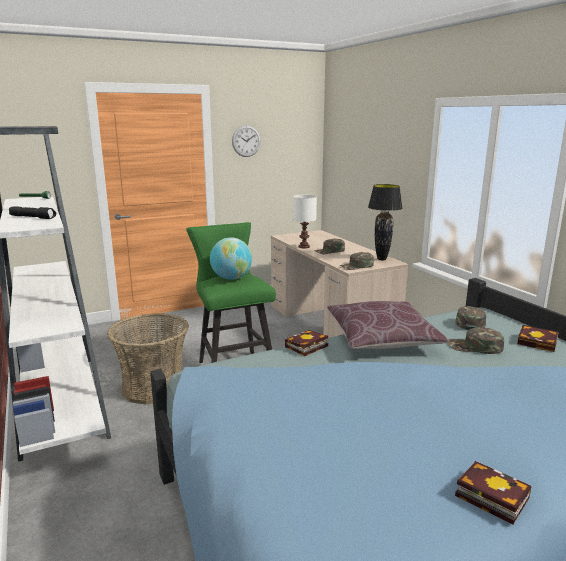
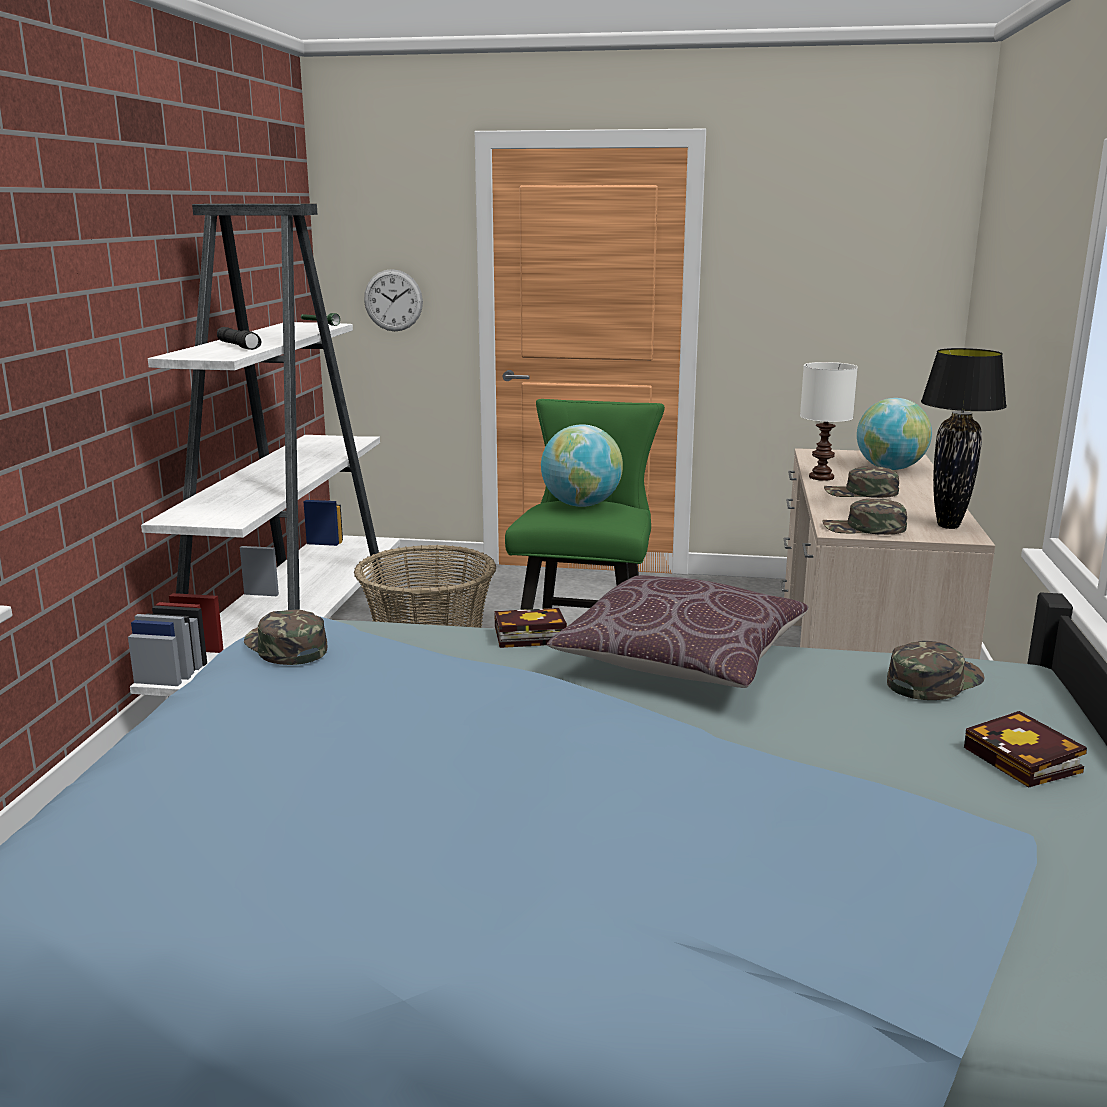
camera: 35 degrees right, 0 degrees up
(246, 141) = (778, 244): wall clock -> wall clock (393, 300)
(321, 239) = (890, 468): none -> globe
(475, 347) = (849, 724): green cap -> green cap (284, 647)
(488, 496) = (375, 917): book -> none

